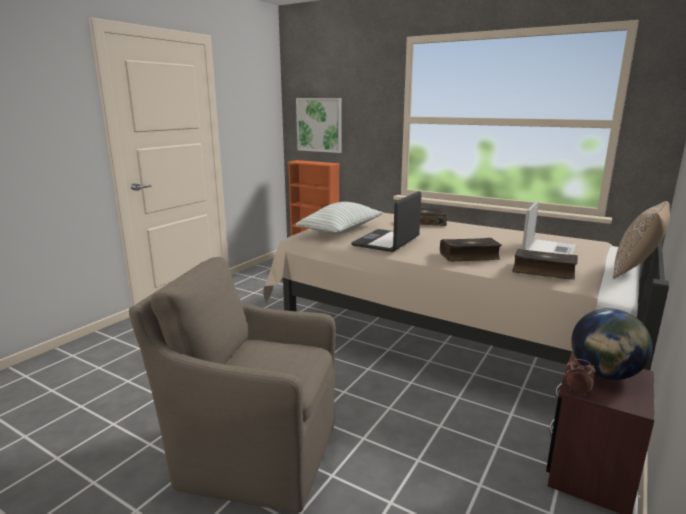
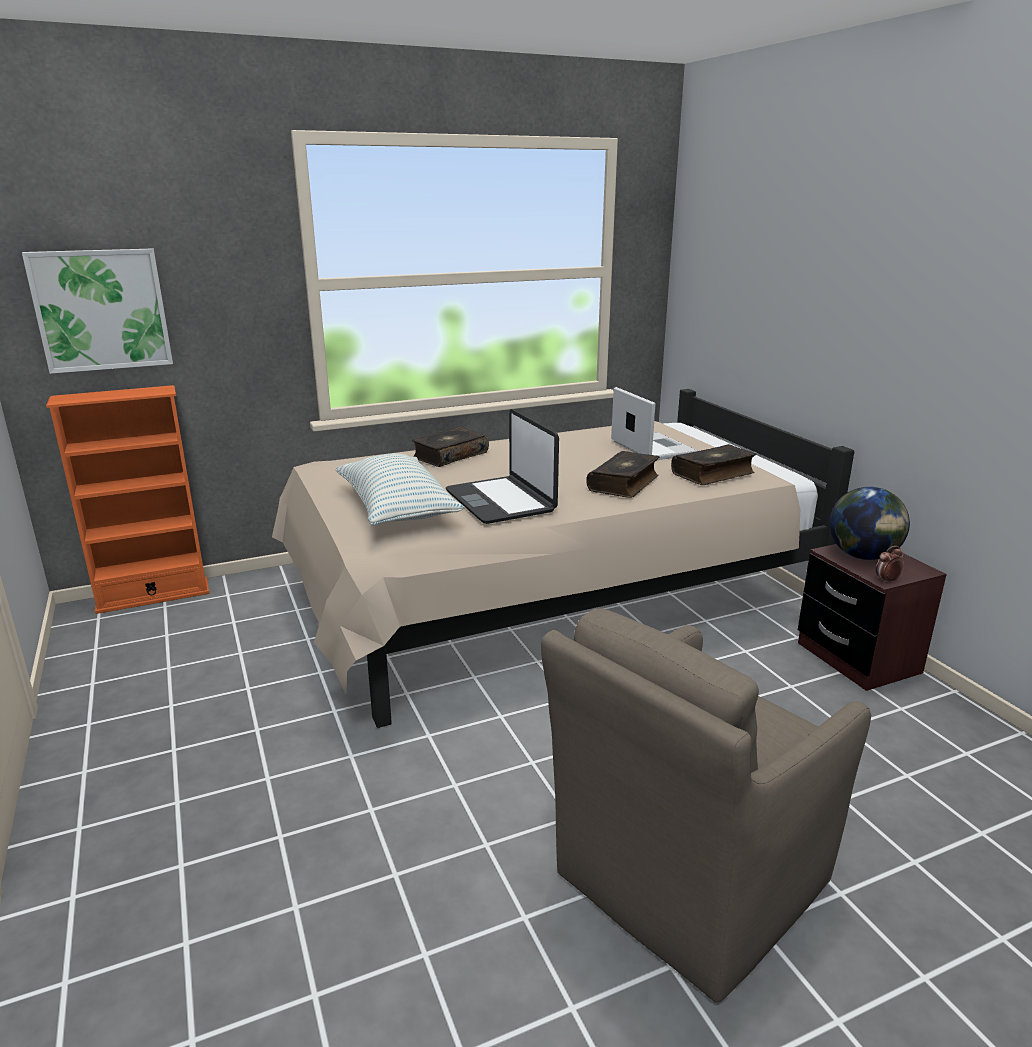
camera: 55 degrees left, 5 degrees up
(635, 271) = (742, 446): pillow -> none

